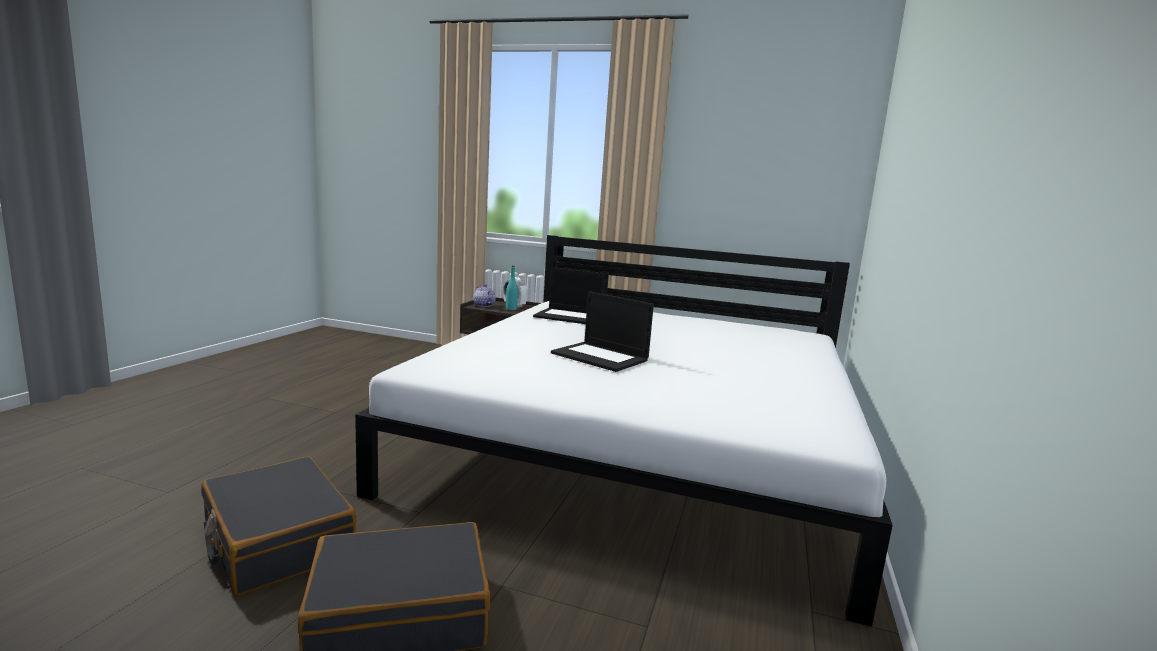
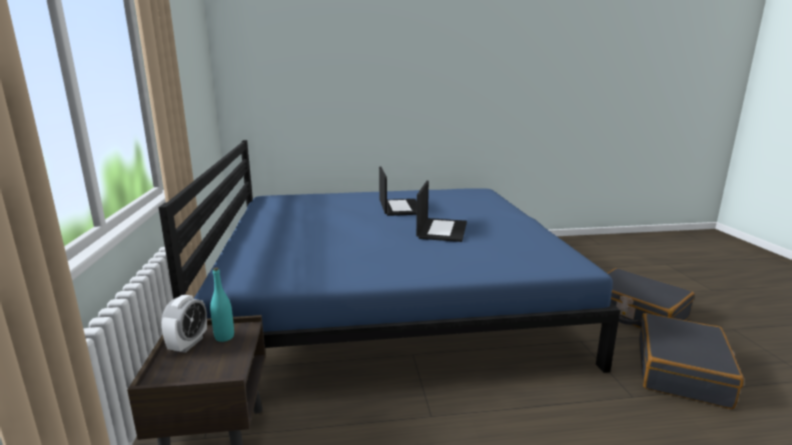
camera: 115 degrees left, 5 degrees up
(483, 305) = (209, 369): teapot -> none
(571, 317) = (317, 261): laptop -> laptop (399, 207)
(642, 445) = (387, 298): white bed -> blue bed

